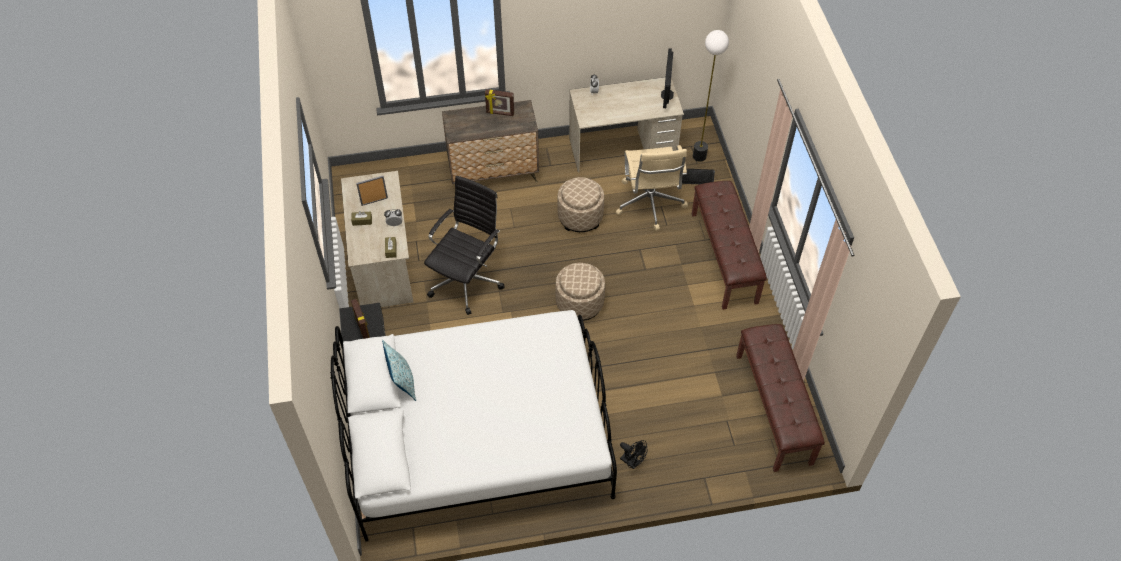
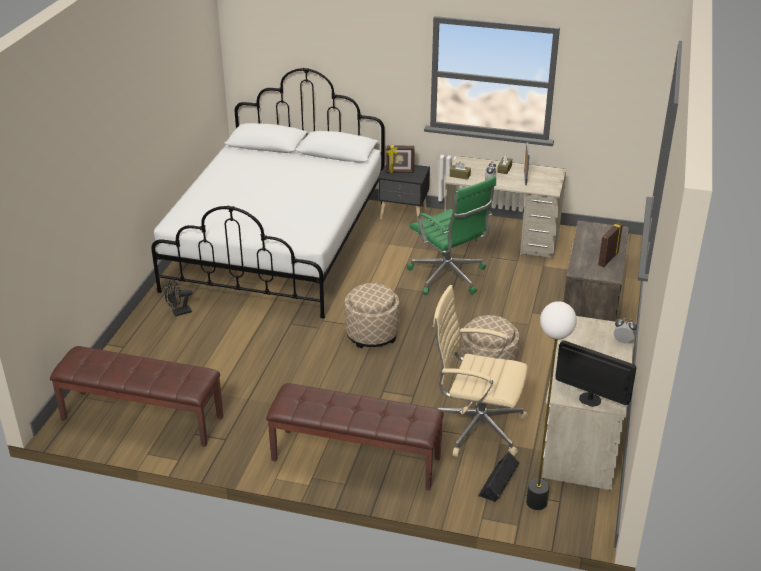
camera: 115 degrees right, 20 degrees down
(402, 382) = (321, 161): pillow -> none
(467, 280) = (449, 277): black office chair -> green office chair

